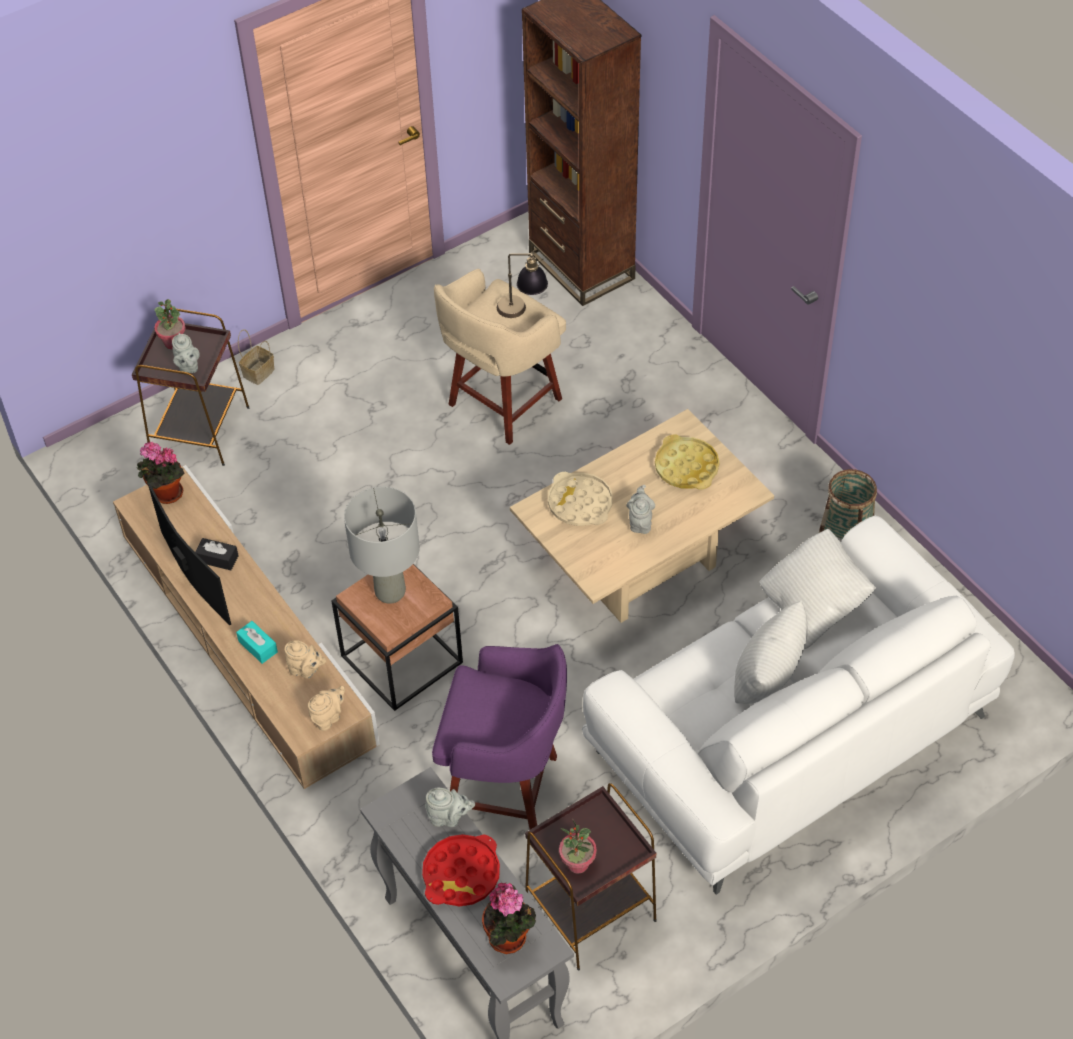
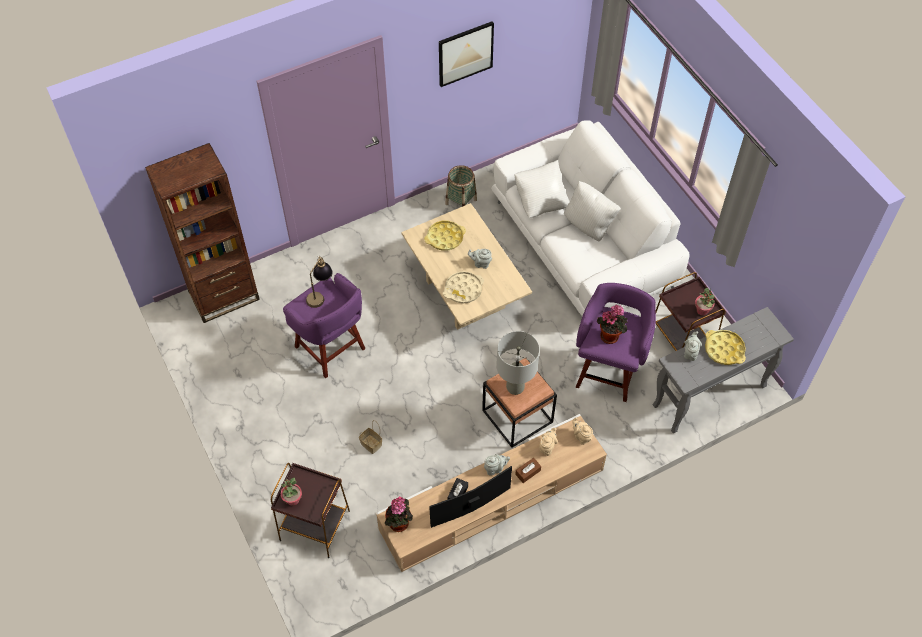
camera: 85 degrees left, 5 degrees up
(188, 367) = (318, 491): grey teapot -> grey teapot (495, 468)
(258, 373) = (272, 487): basket -> basket (372, 444)
(258, 646) = (528, 472): turquoise tissue box -> brown tissue box
(461, 874) = (724, 349): red tray -> yellow tray
(502, 404) = (331, 349): beige stool -> purple stool
(510, 939) = (760, 331): potted plant -> potted plant (610, 335)
(956, 318) = (465, 53): none -> picture

